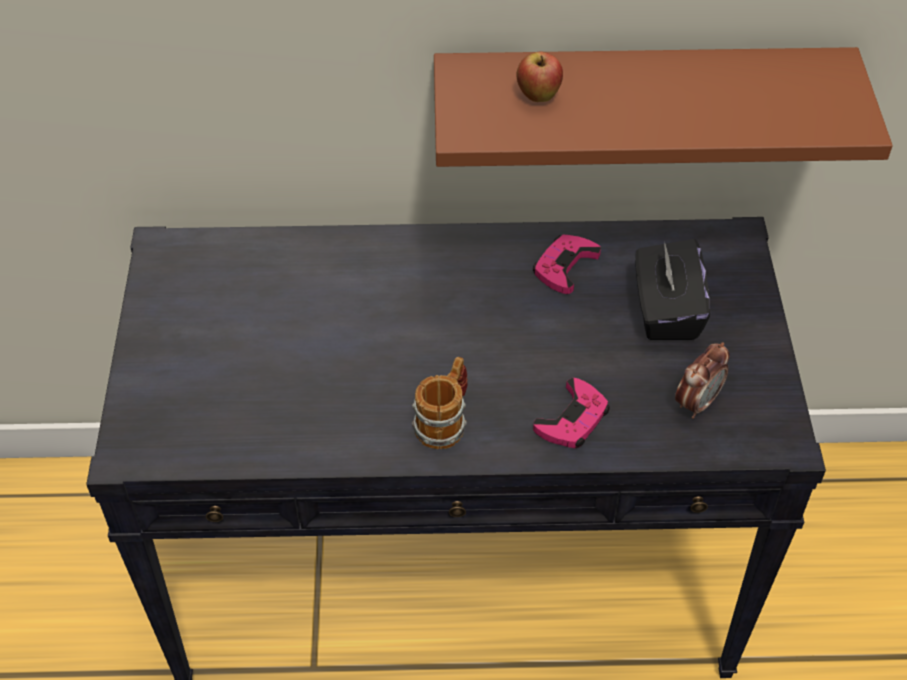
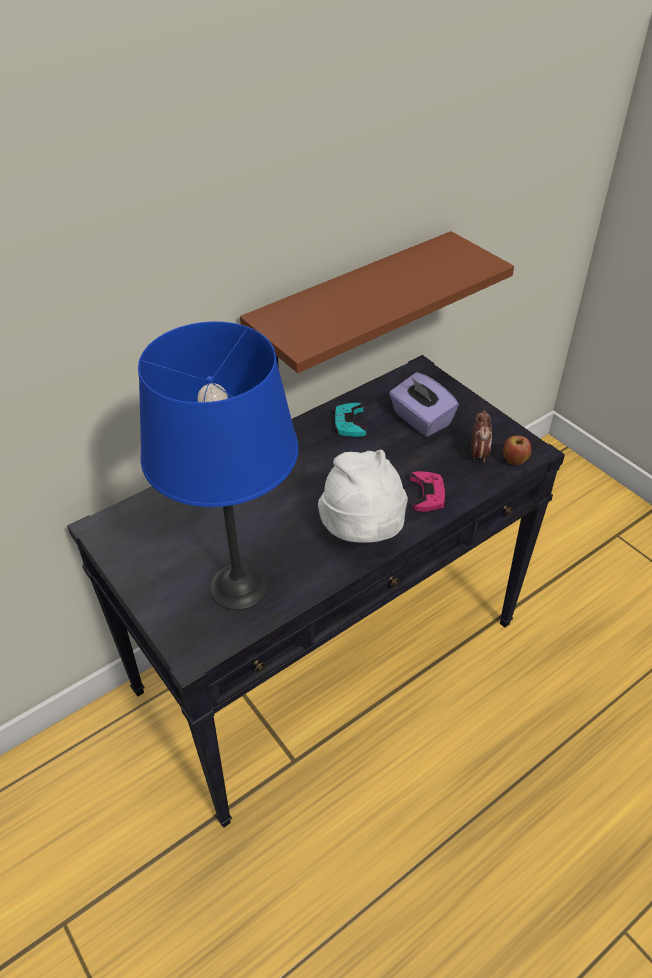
camera: 35 degrees left, 5 degrees down
(242, 405) = (238, 587): none -> blue table lamp
(445, 421) = (363, 531): mug -> white hat
(538, 97) = (322, 313): apple -> apple (514, 461)
(564, 267) = (349, 423): pink game controller -> turquoise game controller
(665, 311) = (420, 420): black tissue box -> purple tissue box

